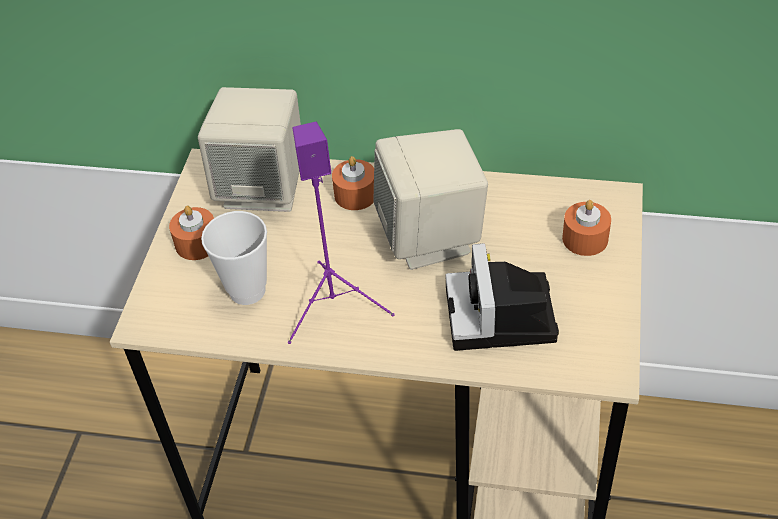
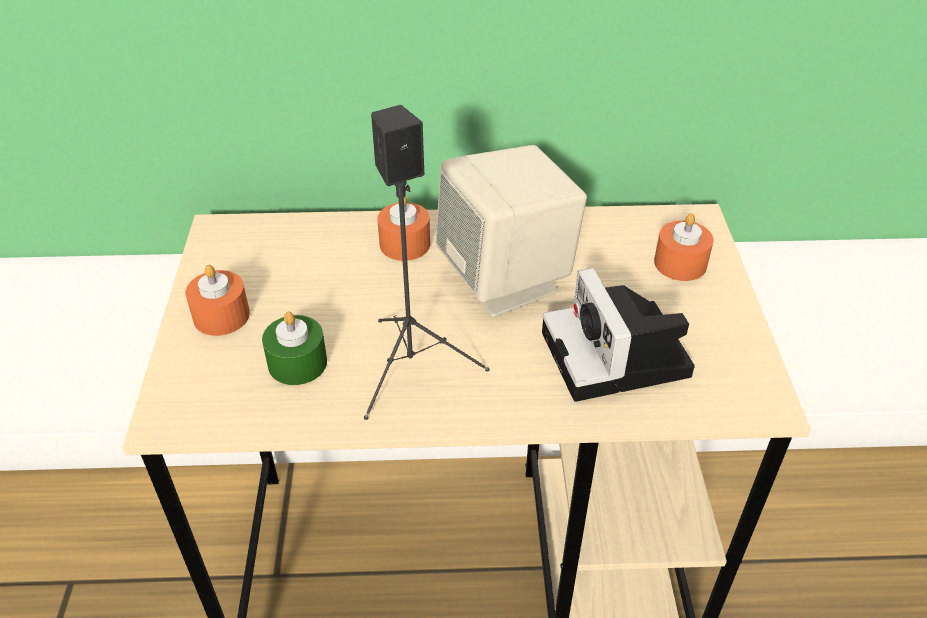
camera: 15 degrees left, 5 degrees down
(247, 291) = (297, 363): cup -> green candle
(263, 188) = (292, 247): beige speaker -> none
(335, 305) = (413, 367): purple speaker -> black speaker

